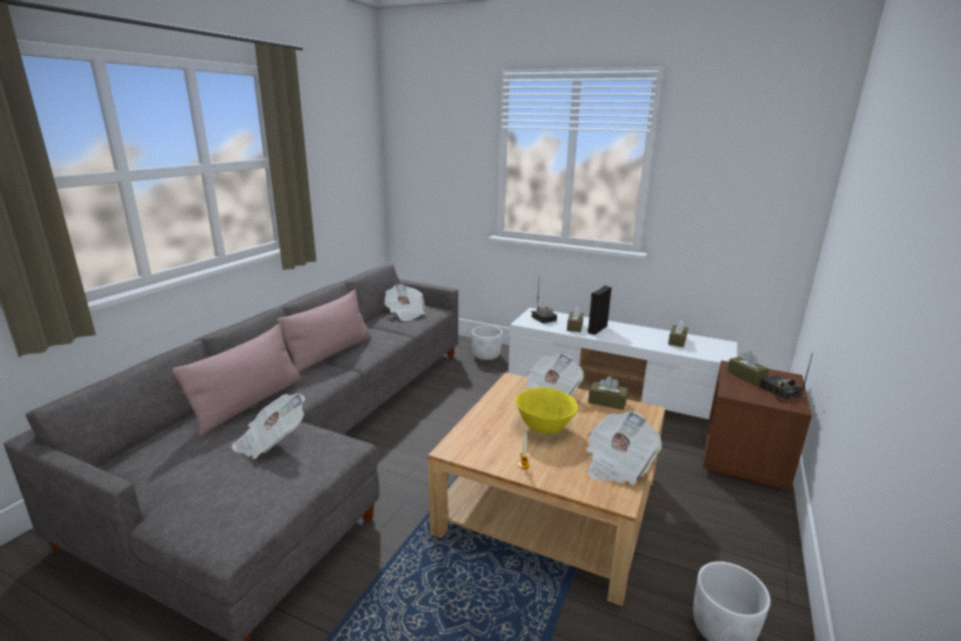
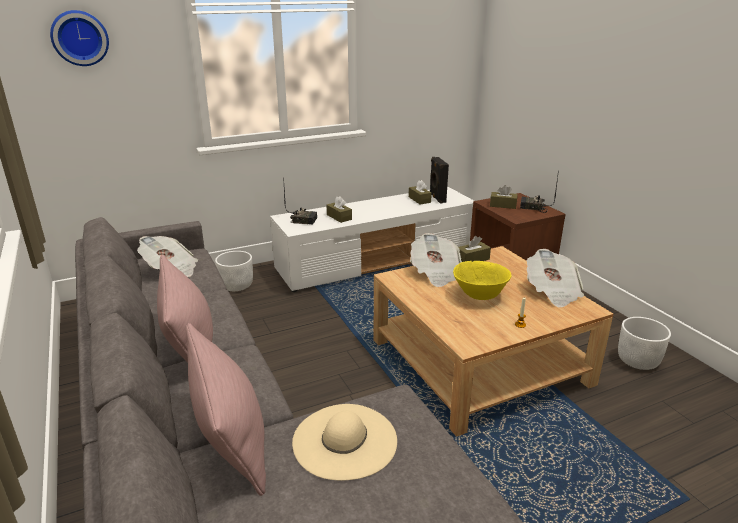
camera: 50 degrees left, 5 degrees up
(271, 441) = (345, 440): newspaper -> beige hat
(429, 141) = (80, 38): none -> wall clock
(596, 329) = (357, 212): black speaker -> black speaker (437, 198)

